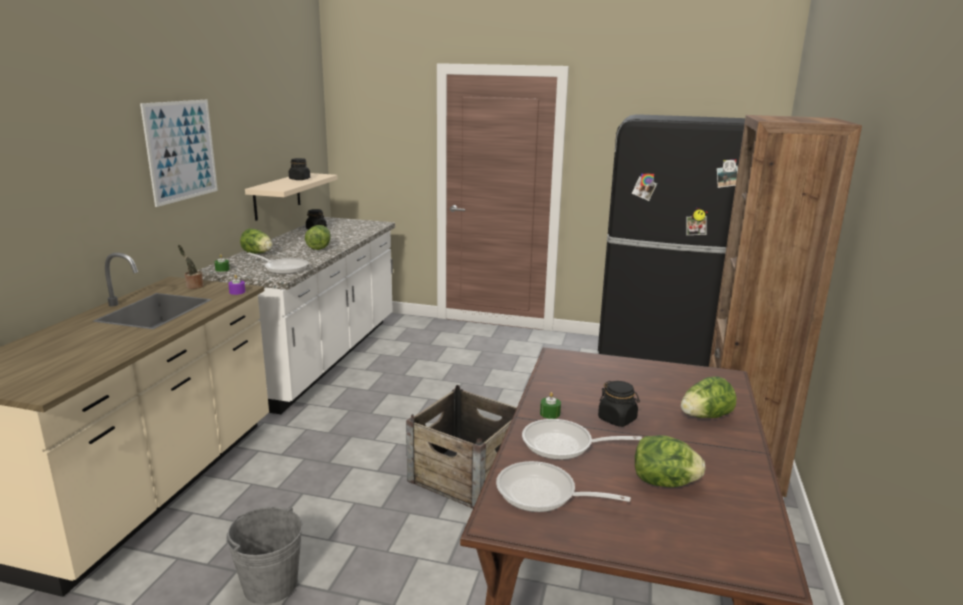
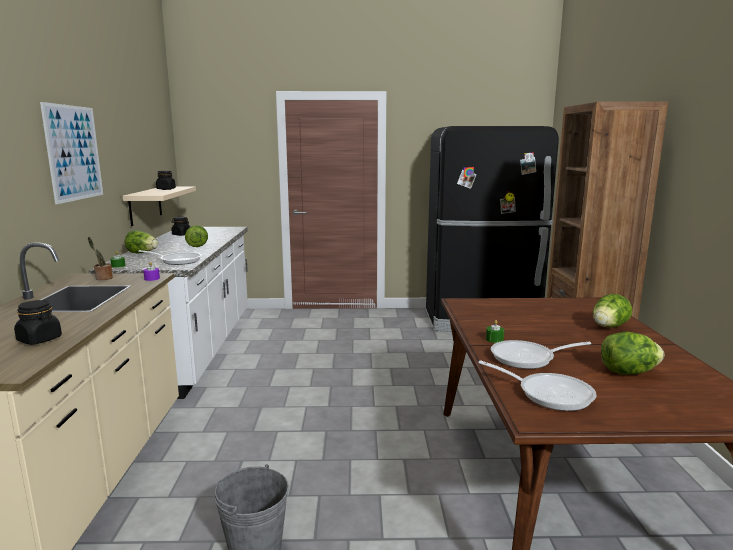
camera: 15 degrees left, 5 degrees down
(467, 474) = (381, 421): crate -> none
(543, 494) = (549, 394): frying pan -> frying pan turned 150 degrees counterclockwise
(617, 419) = (548, 336): black jar -> black jar (40, 339)

